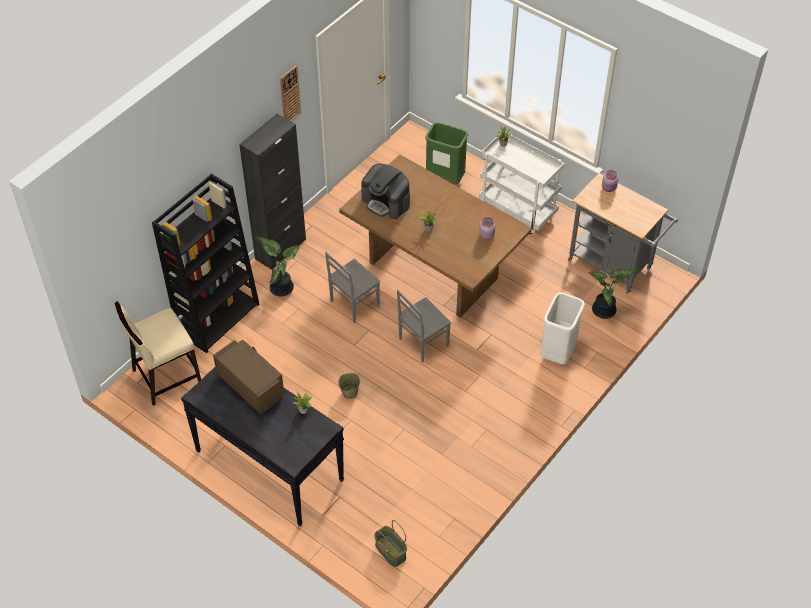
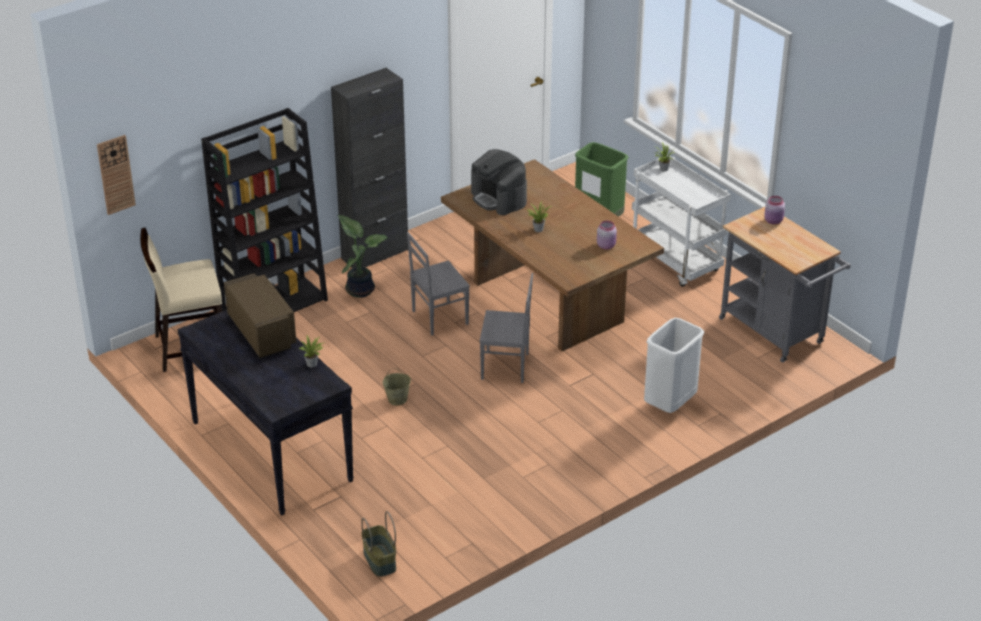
camera: 15 degrees right, 15 degrees down
(289, 95) = (406, 51): wall clock -> wall clock (116, 174)
(422, 342) = (506, 367): grey chair -> grey chair turned 150 degrees counterclockwise
(605, 311) = (746, 375): potted plant -> none

